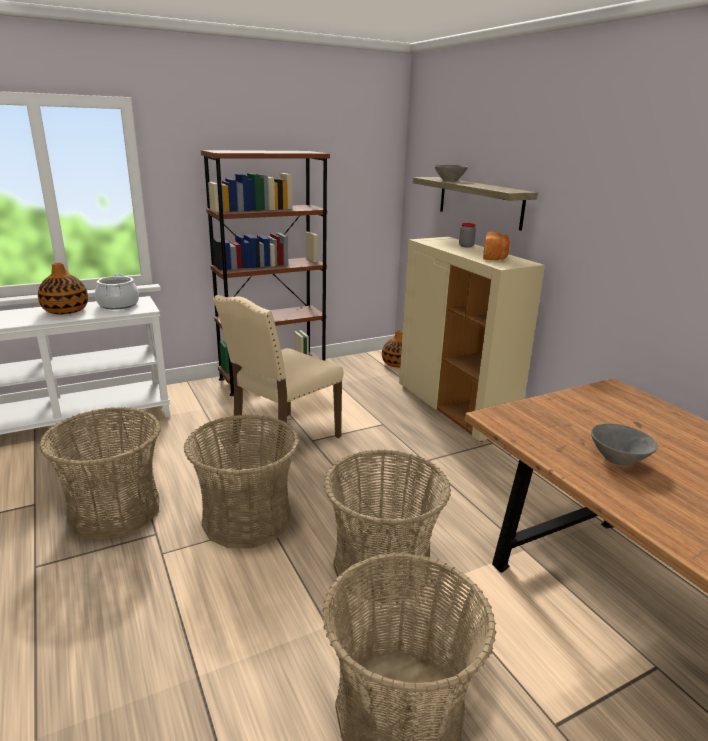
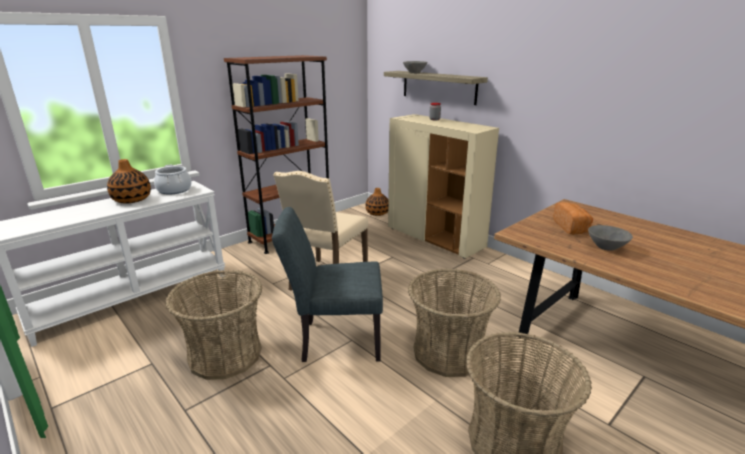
camera: 15 degrees left, 0 degrees up
(246, 519) = (334, 340): basket -> grey chair
(495, 257) = (462, 125): bread -> bread (571, 227)

